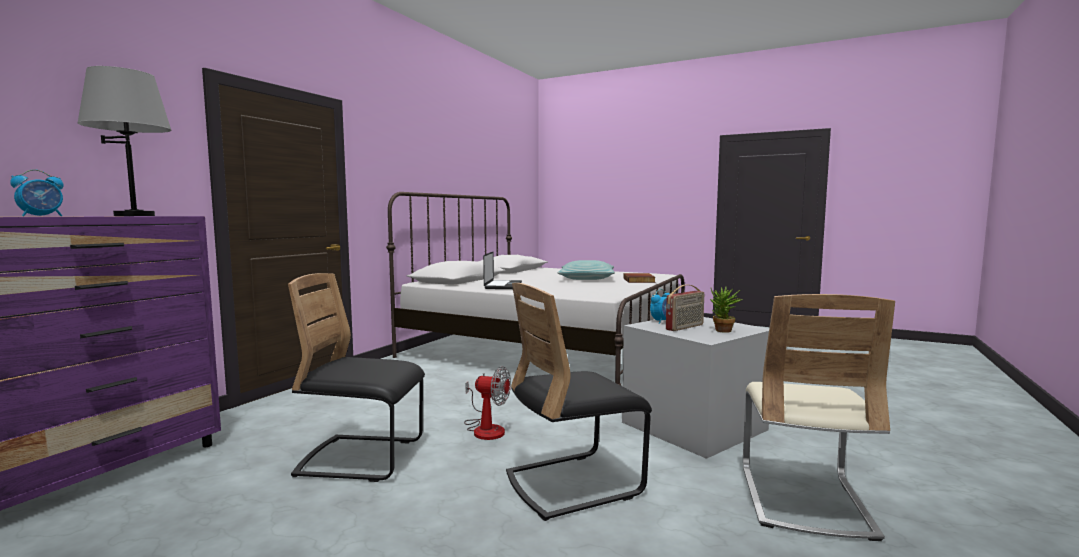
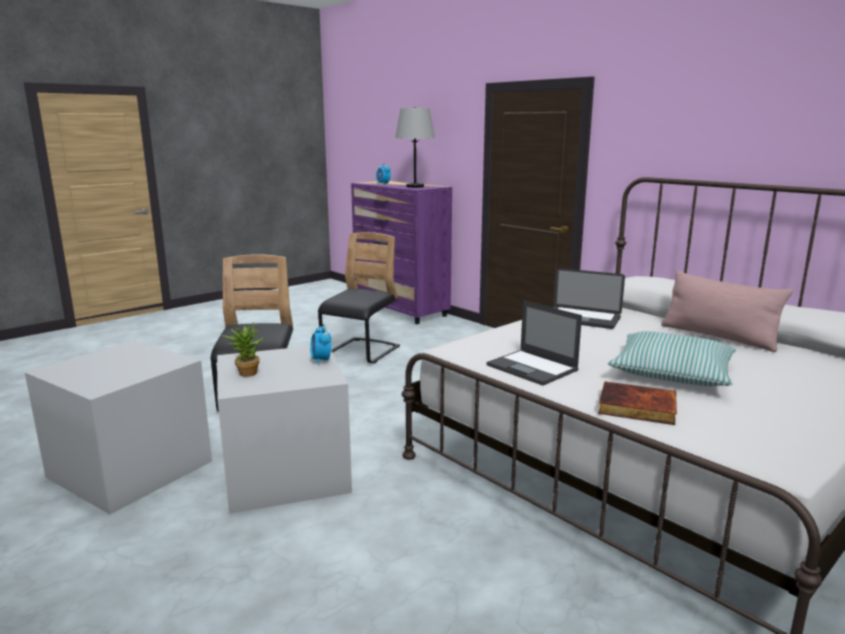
camera: 110 degrees right, 10 degrees up
(485, 428) = (374, 386): fan -> none
(517, 275) = (718, 336): none -> pink pillow
(614, 288) = (533, 368): none -> laptop
(685, 327) = (284, 363): radio -> none
(803, 500) = (131, 468): beige chair -> grey storage box

